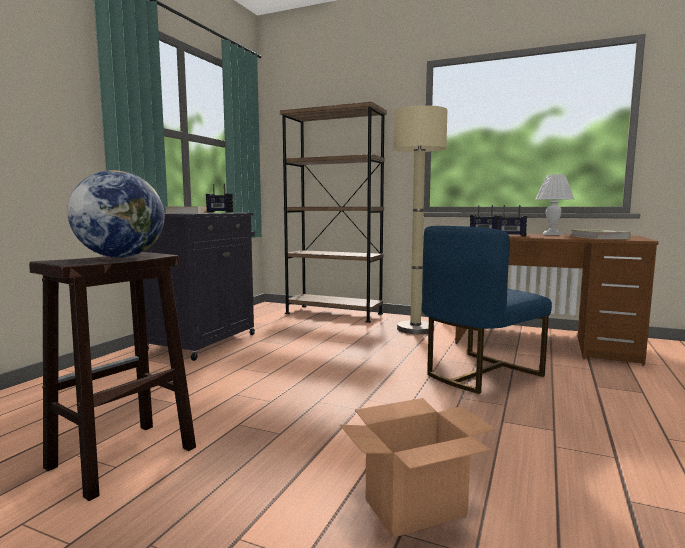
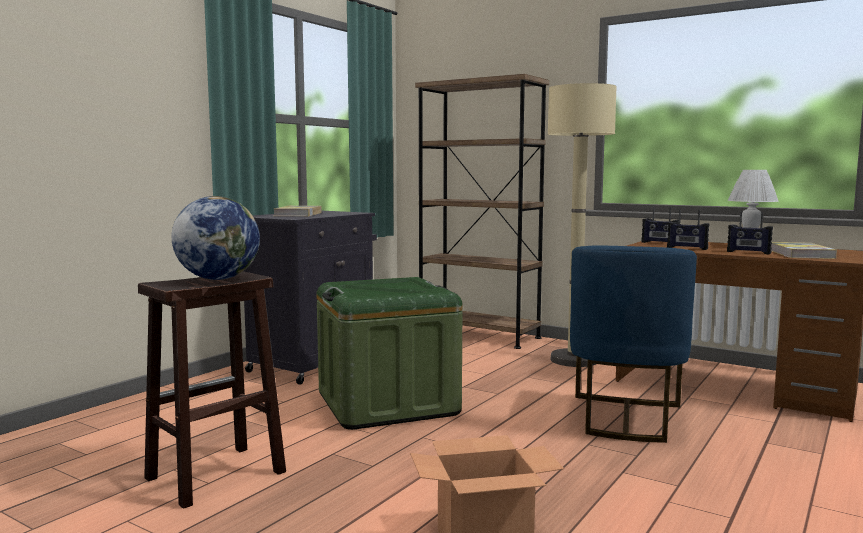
camera: 10 degrees right, 0 degrees up
(219, 212) = (336, 211): radio -> radio (748, 252)
(277, 373) = (387, 403): none -> green storage box
(478, 373) = (625, 418): blue chair -> blue chair turned 45 degrees counterclockwise

